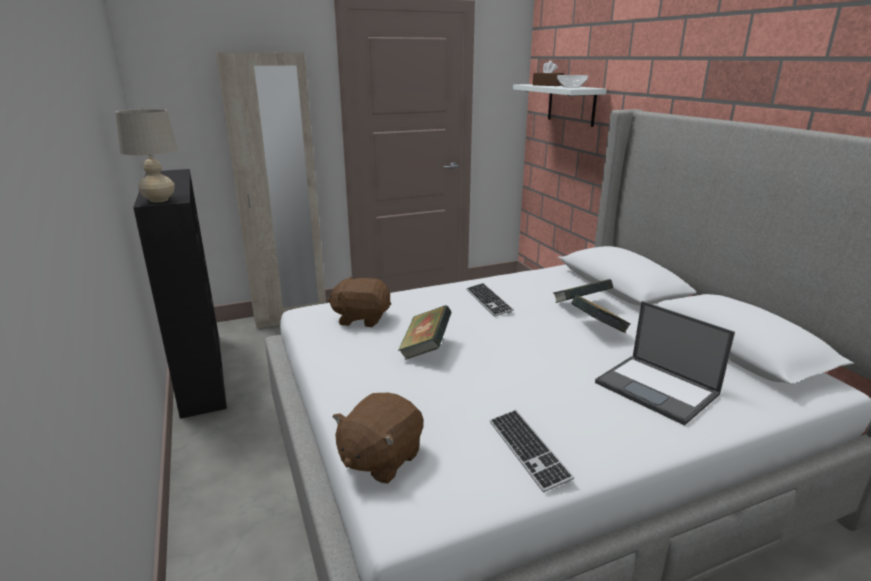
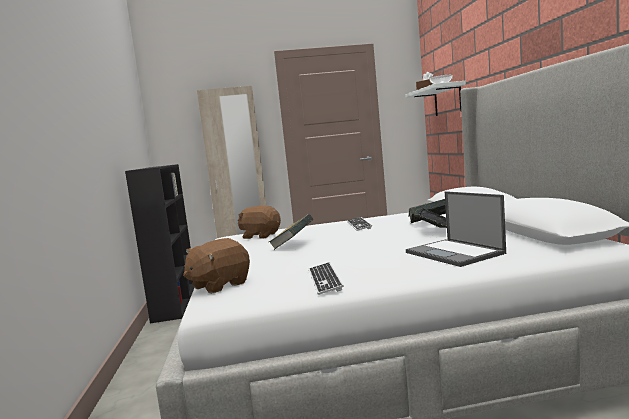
camera: 15 degrees right, 15 degrees down
(159, 200) = (143, 168): beige table lamp -> none

